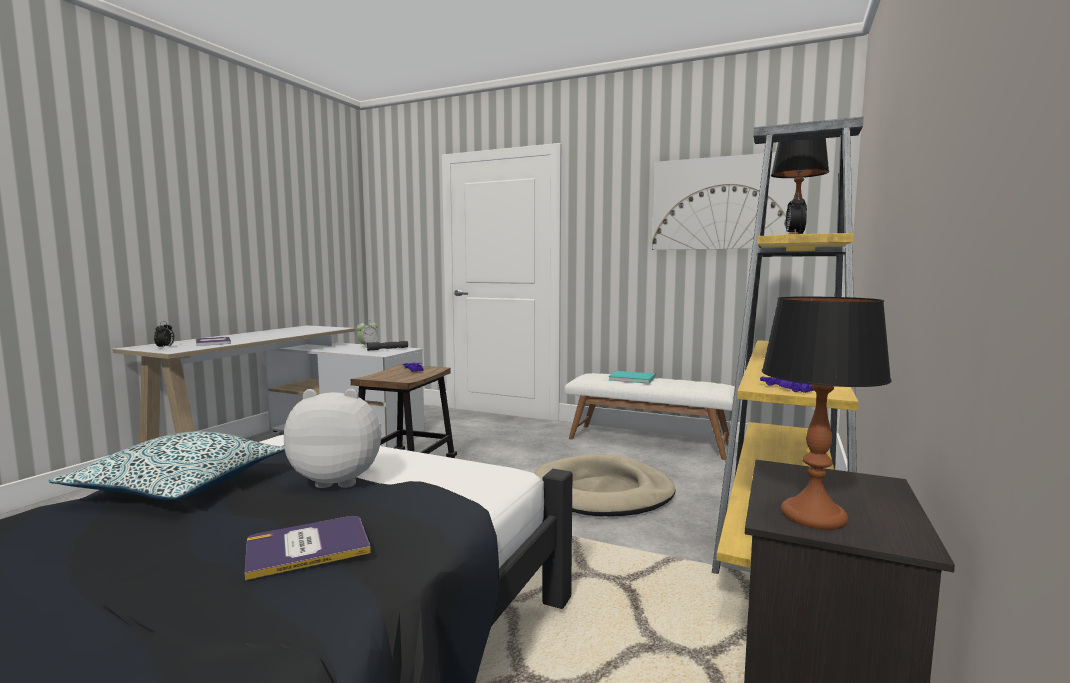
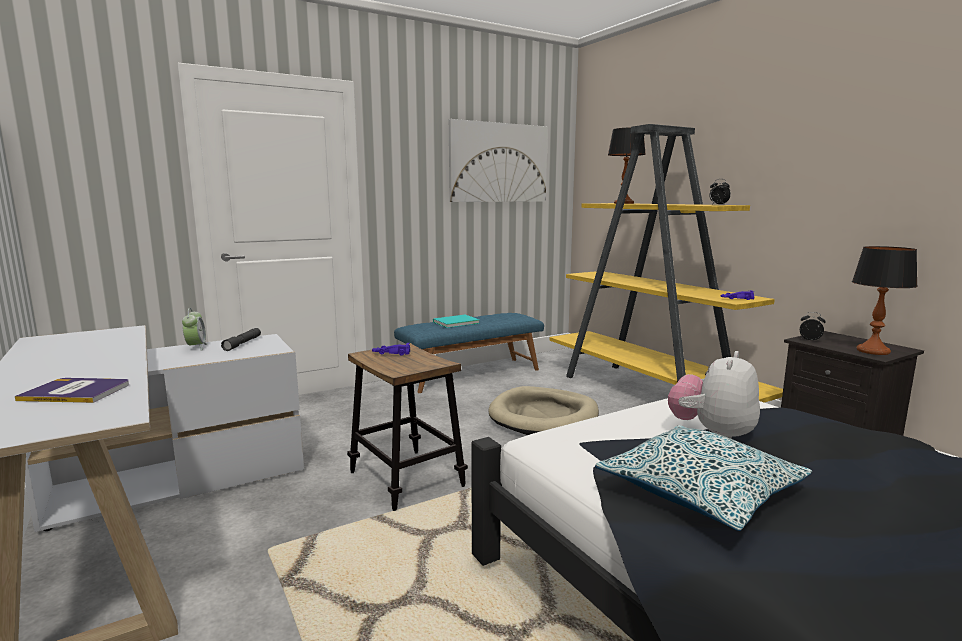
camera: 55 degrees left, 5 degrees up
(165, 347) = (49, 422): alarm clock -> alarm clock (810, 340)
(308, 547) = (872, 452): book -> none
(649, 441) = (471, 374): white bench -> blue bench

